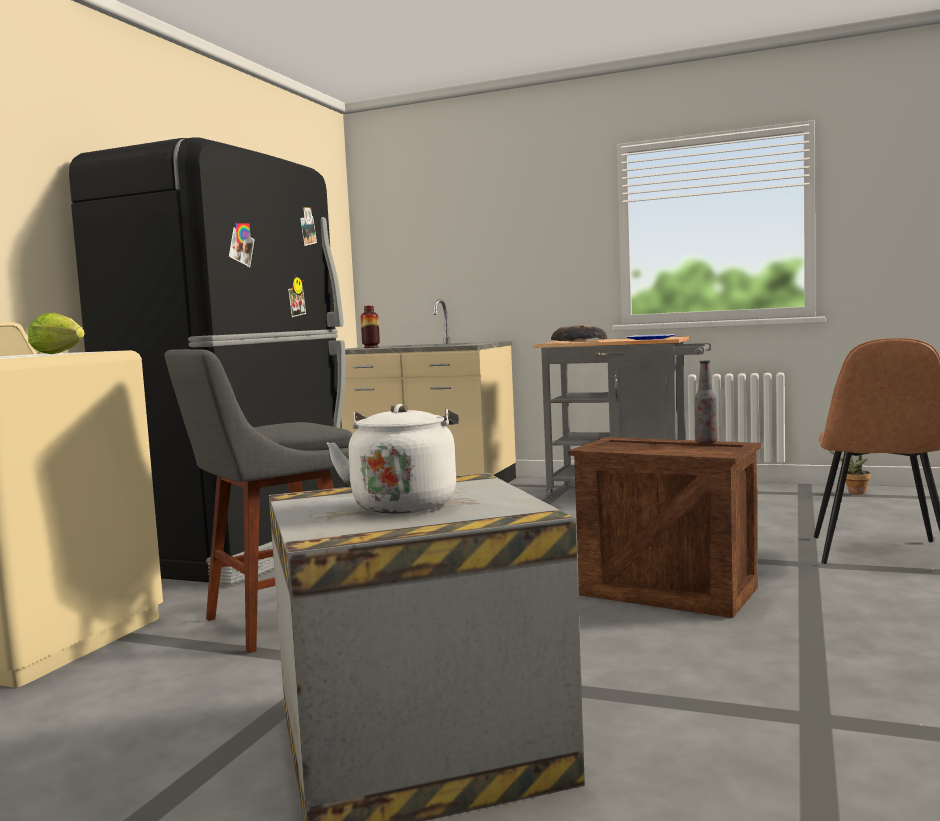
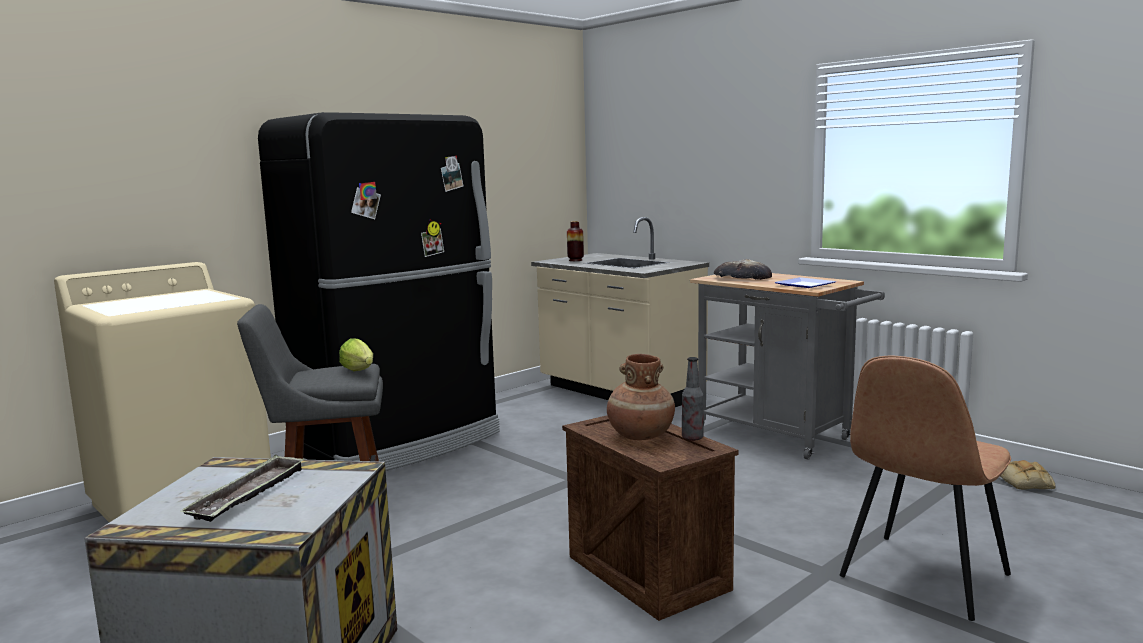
camera: 25 degrees right, 5 degrees up
(61, 353) = (188, 302): lettuce -> lettuce (360, 371)
(405, 504) = (249, 495): white kettle -> tray
(657, 446) = (640, 435): none -> brown vase
(854, 492) = (1026, 482): potted plant -> bread

